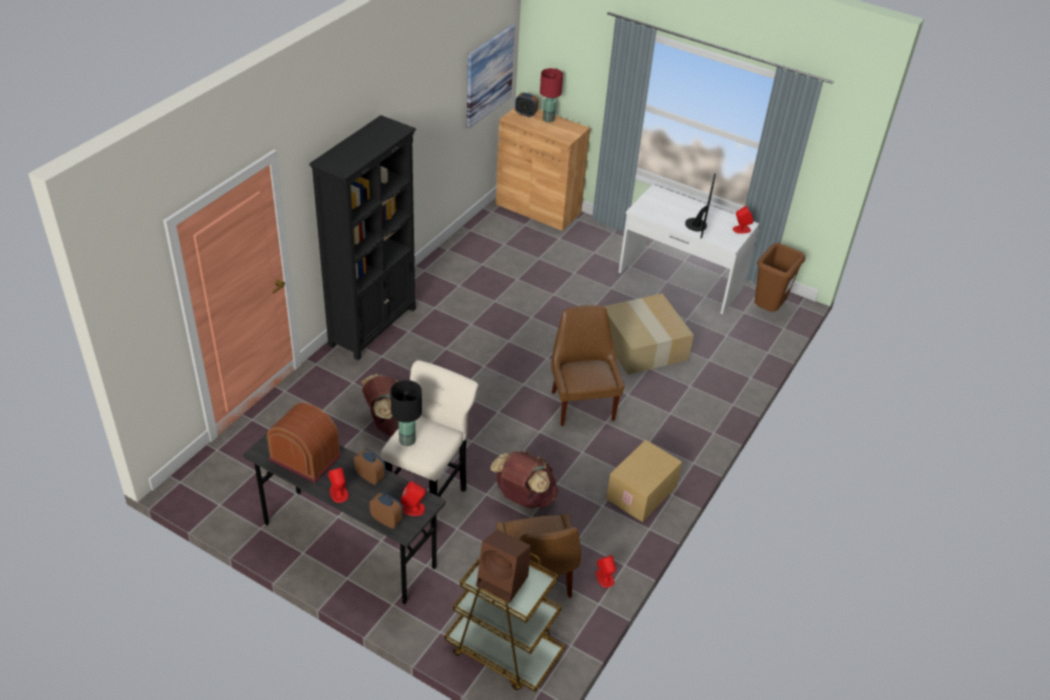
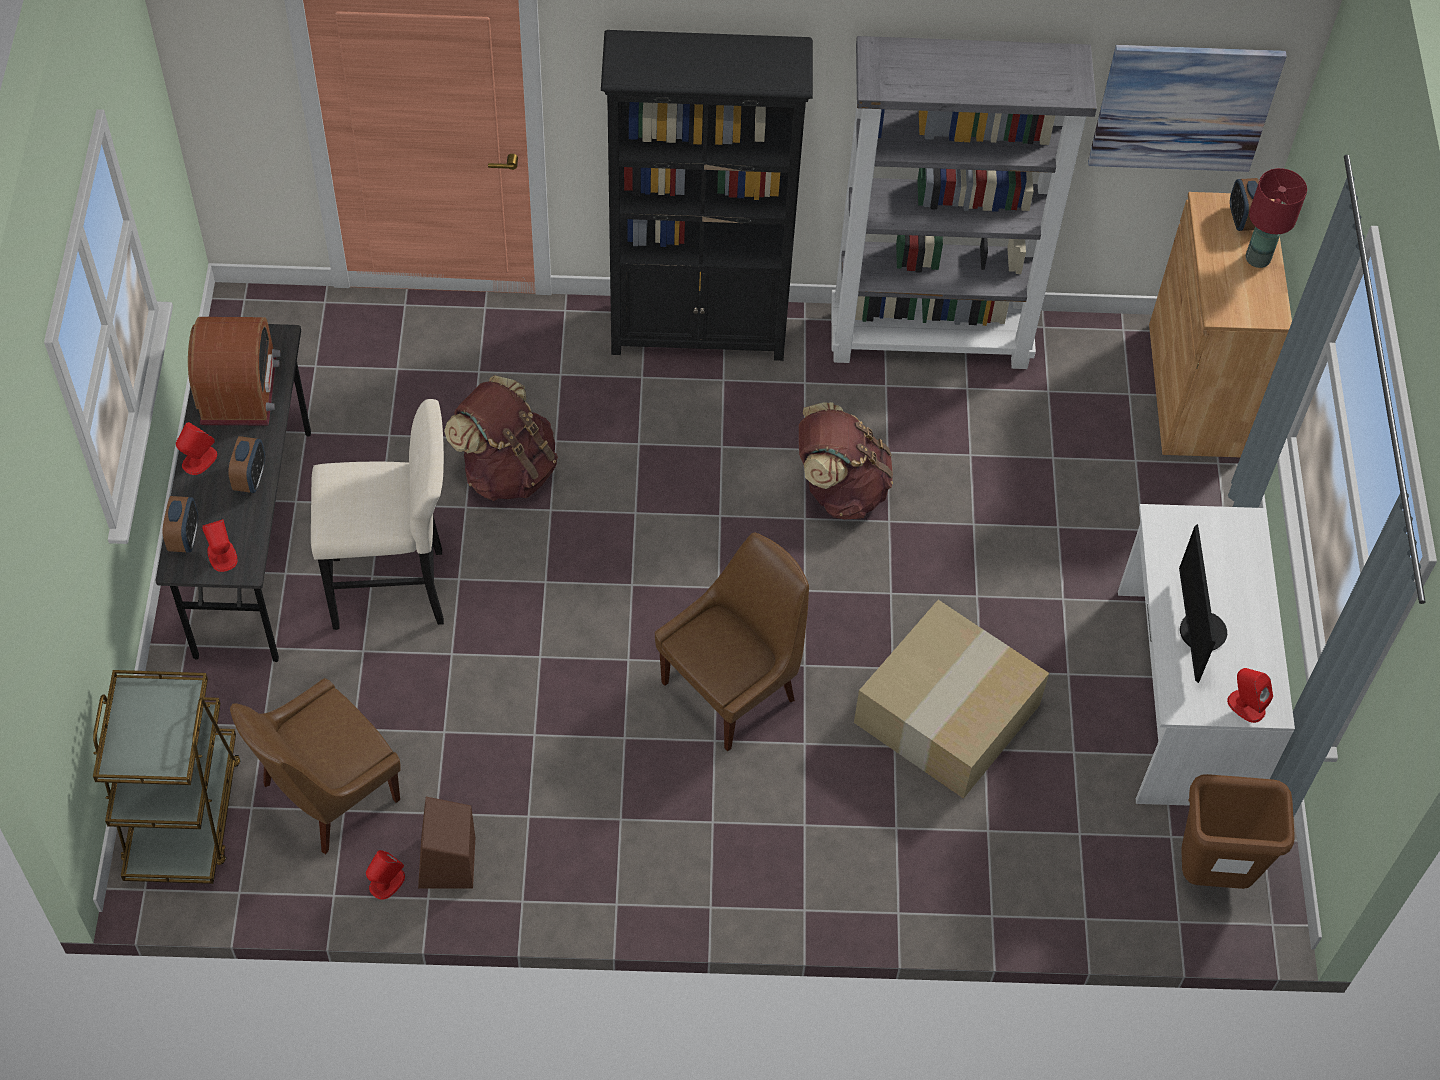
camera: 60 degrees right, 15 degrees up
(407, 440) = (346, 483): black table lamp -> none
(446, 262) = (931, 339): none -> grey bookcase
(503, 581) = (149, 722): brown speaker -> brown speaker (447, 864)
(524, 498) = (476, 705): brown backpack -> brown backpack (839, 489)
(642, 494) = (590, 860): cardboard box -> none
(698, 225) = (1197, 632): monitor -> monitor turned 105 degrees clockwise

